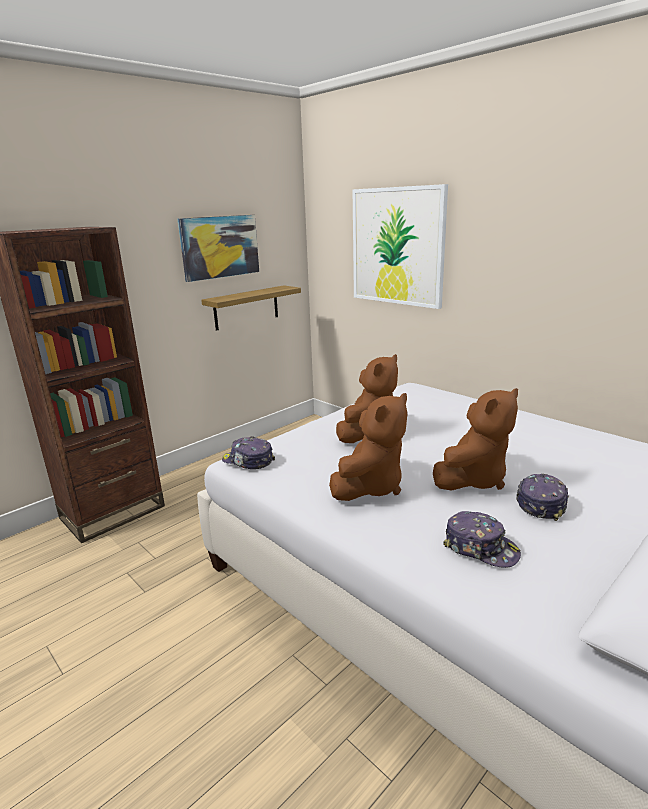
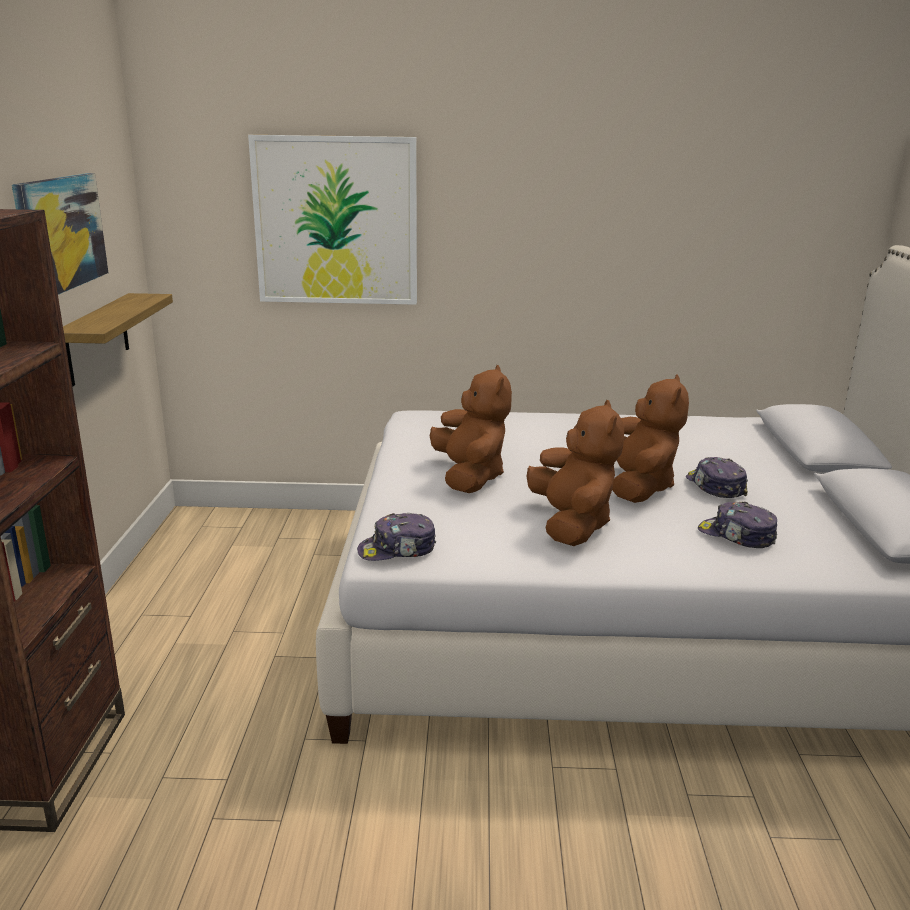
camera: 45 degrees left, 0 degrees up
(480, 548) = (736, 536): cap -> cap turned 135 degrees counterclockwise

